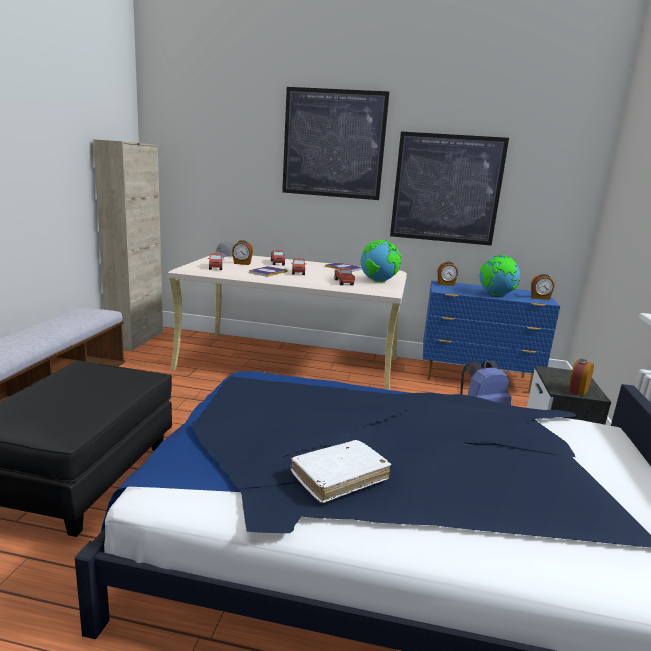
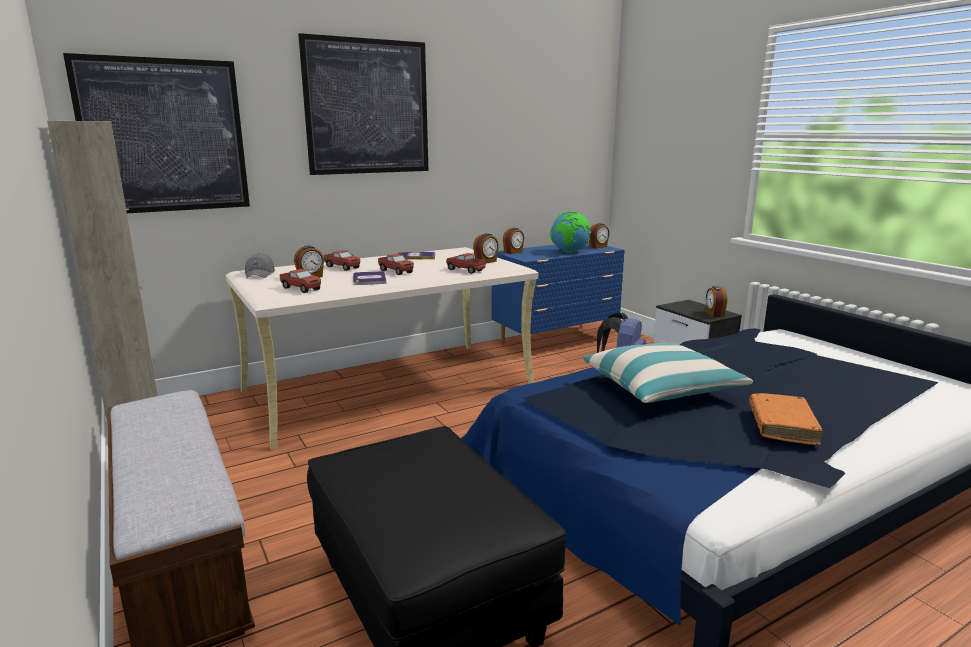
camera: 40 degrees left, 0 degrees up
(330, 410) = (661, 388): none -> pillow
(339, 477) = (782, 426): white book -> orange book
(378, 281) = (486, 262): globe -> alarm clock
(446, 189) = (492, 150): picture -> picture (164, 136)

